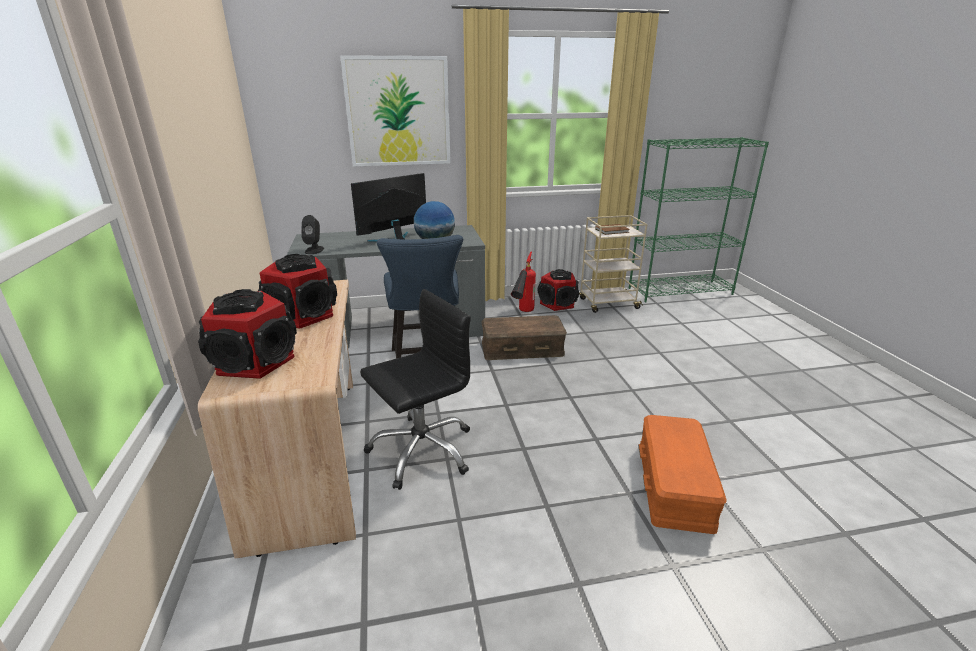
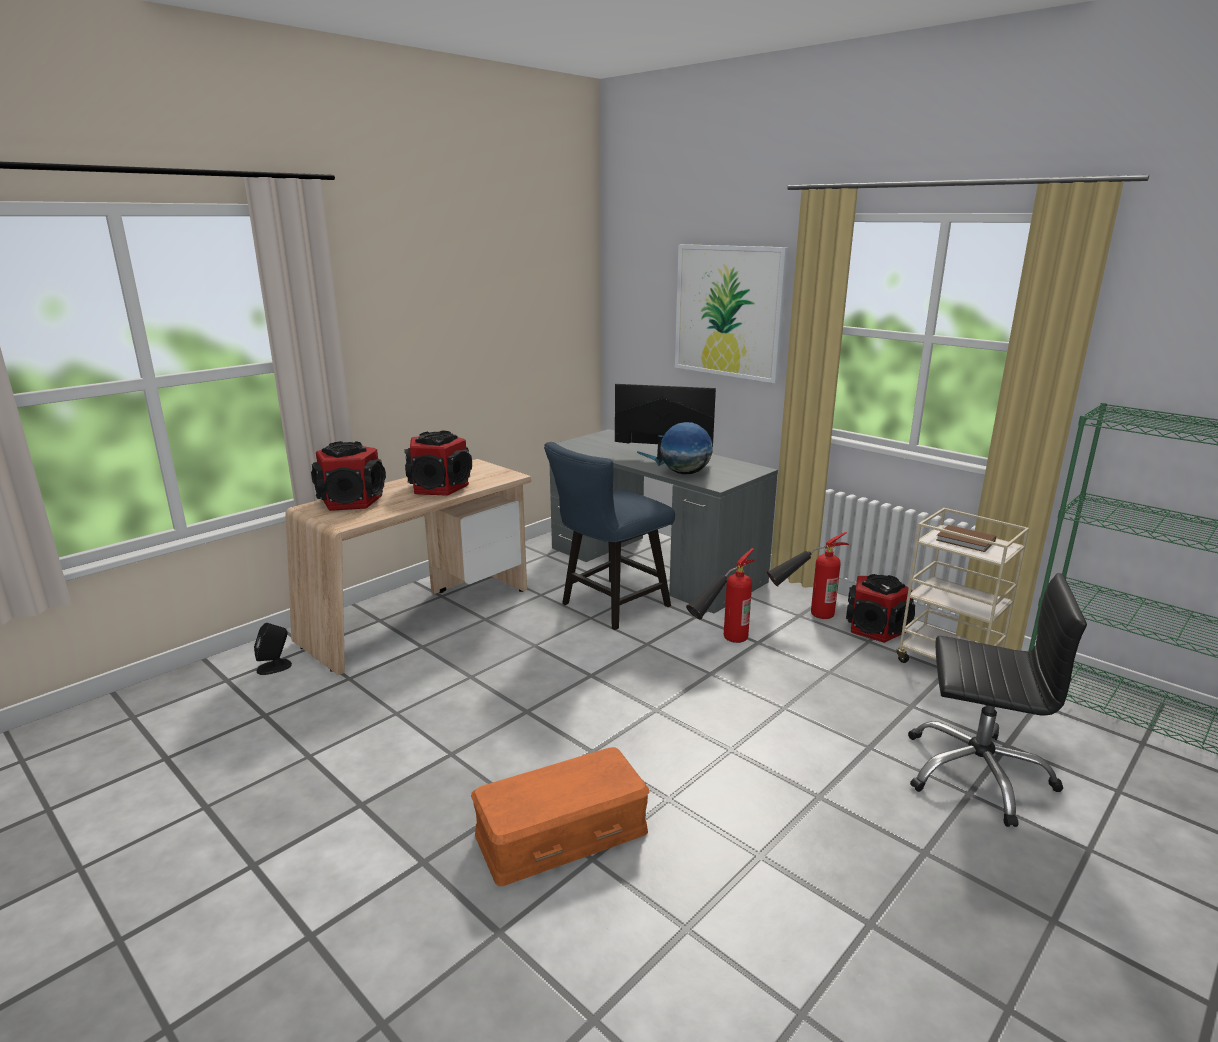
camera: 55 degrees right, 5 degrees down
(314, 250) = (580, 446): black speaker -> black speaker (274, 667)
(421, 450) = (470, 660): black office chair -> black office chair (976, 773)
(522, 348) = (720, 644): brown storage box -> fire extinguisher

